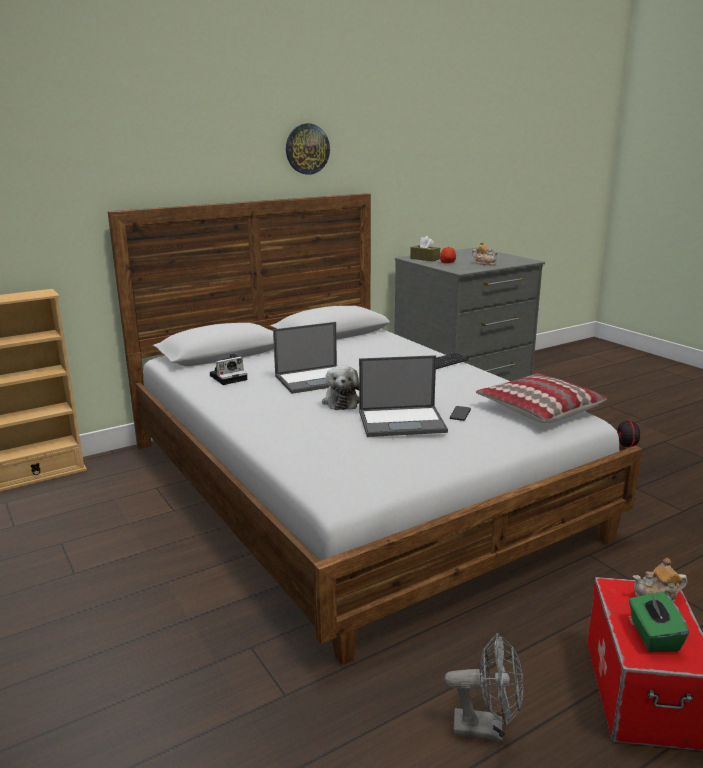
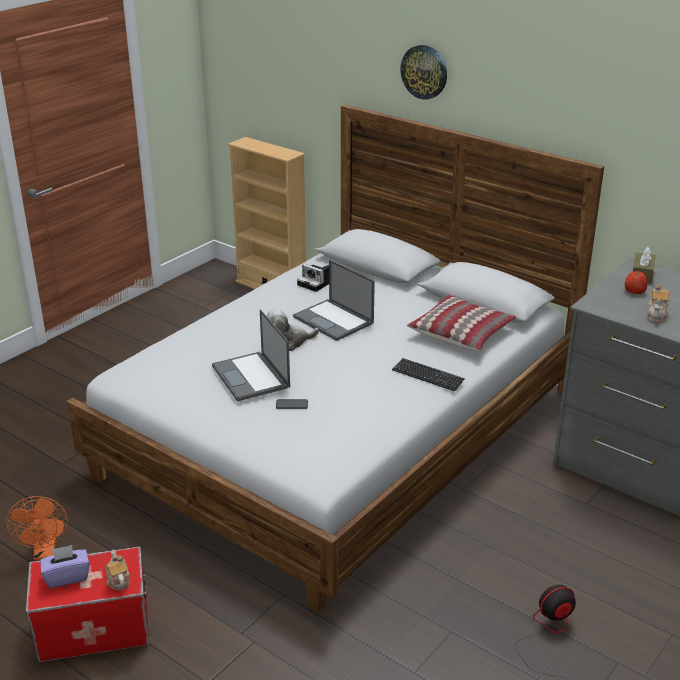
camera: 70 degrees right, 10 degrees up
(307, 149) = (539, 94): wall clock -> wall clock (424, 72)
(486, 728) = (45, 552): grey fan -> orange fan
(538, 409) = (328, 447): pillow -> pillow (461, 333)
(653, 636) = (67, 577): green tissue box -> purple tissue box

